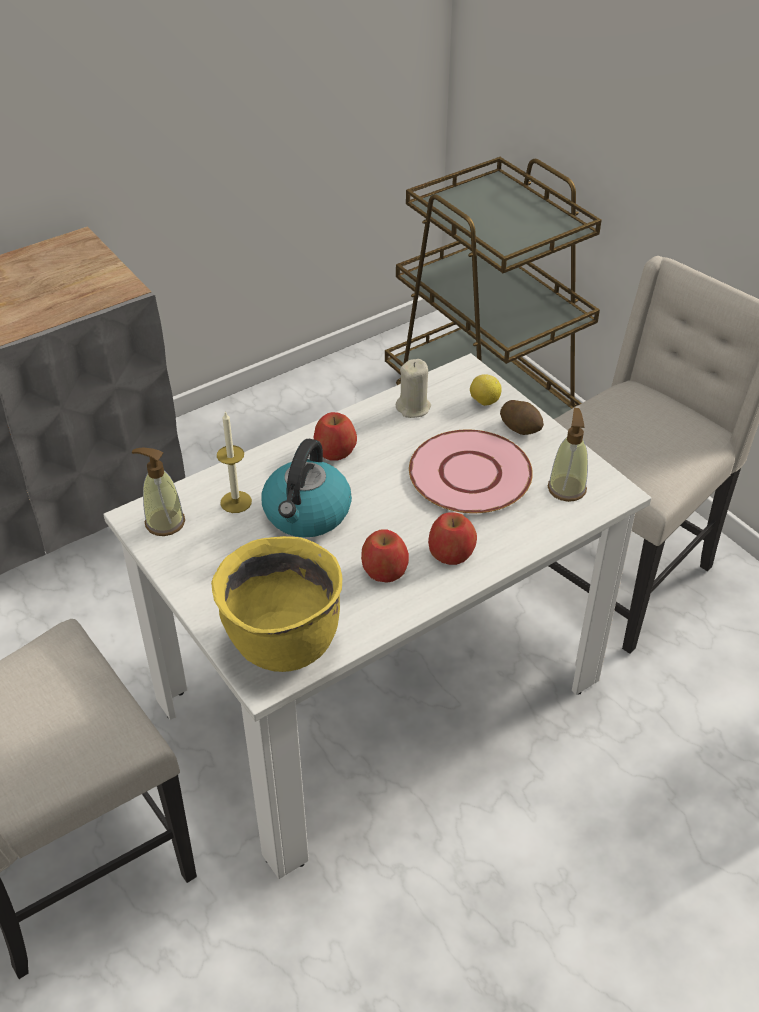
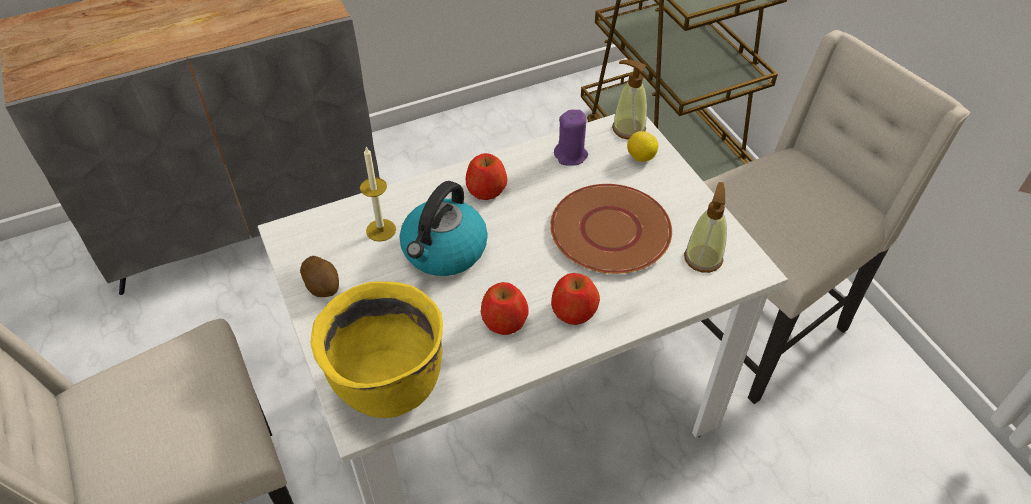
camera: 10 degrees right, 5 degrees up
(164, 522) = (310, 242): soap dispenser -> soap dispenser (628, 129)
(413, 408) = (571, 155): beige candle -> purple candle
(469, 474) = (609, 231): pink plate -> brown plate
(521, 428) = (670, 188): potato -> potato (323, 286)

